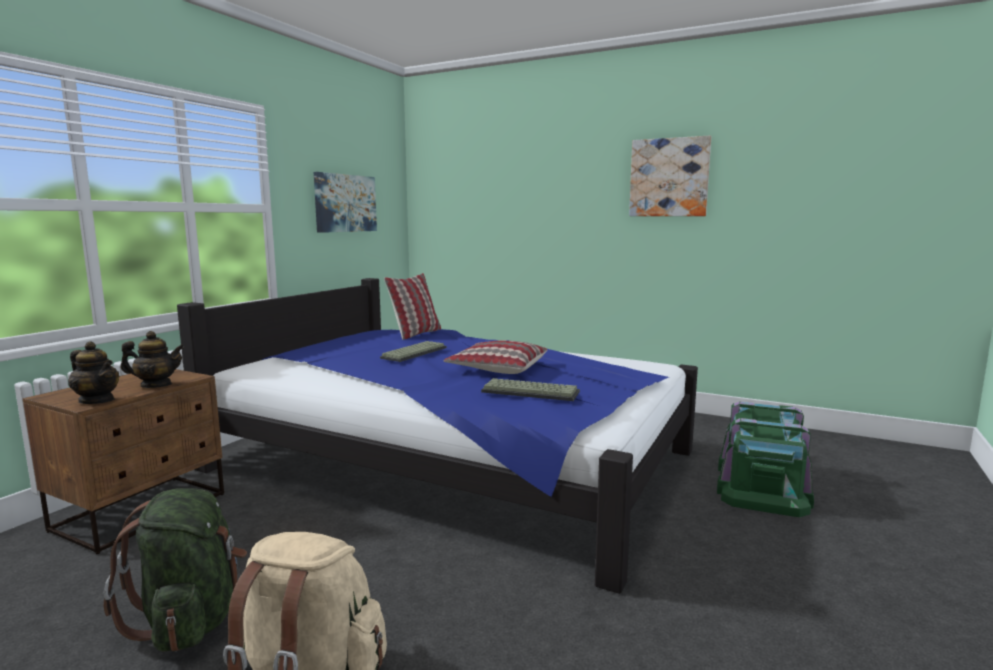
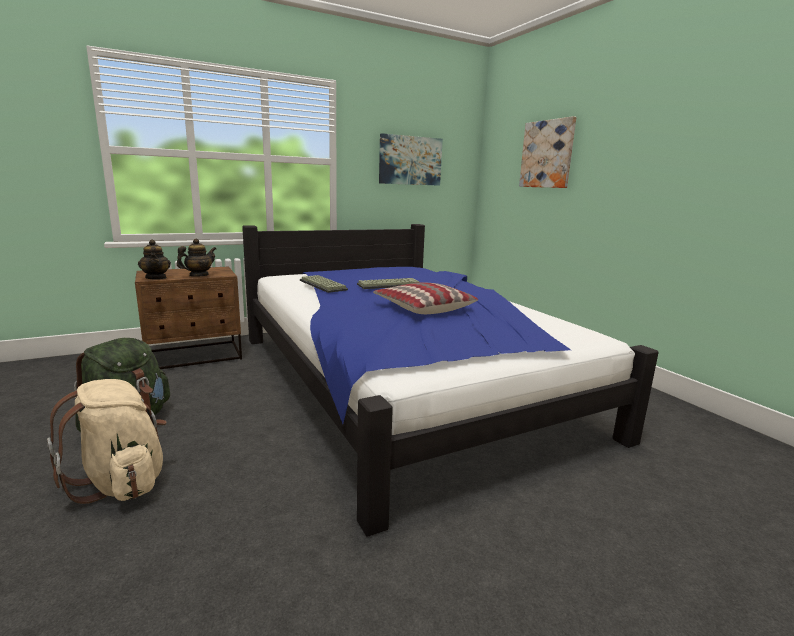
camera: 35 degrees right, 5 degrees up
(156, 385) = (198, 275): teapot -> teapot turned 75 degrees counterclockwise
(415, 334) = (428, 273): pillow -> none
(531, 391) = (399, 330): keyboard -> keyboard (324, 285)
(669, 177) = (718, 126): picture -> picture (547, 154)
(762, 485) = (679, 510): green storage box -> none

